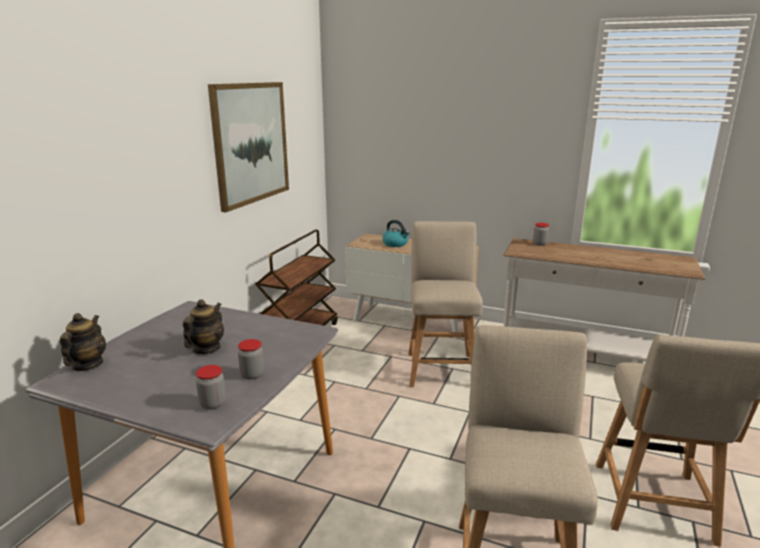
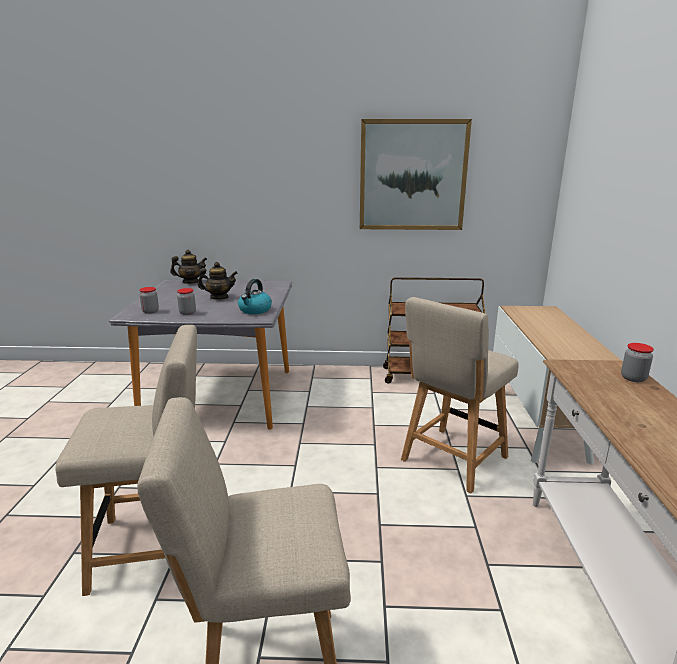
camera: 70 degrees right, 0 degrees up
(395, 244) = (544, 322): kettle -> kettle (255, 310)
(441, 367) = (451, 461): beige chair -> beige chair turned 150 degrees clockwise

